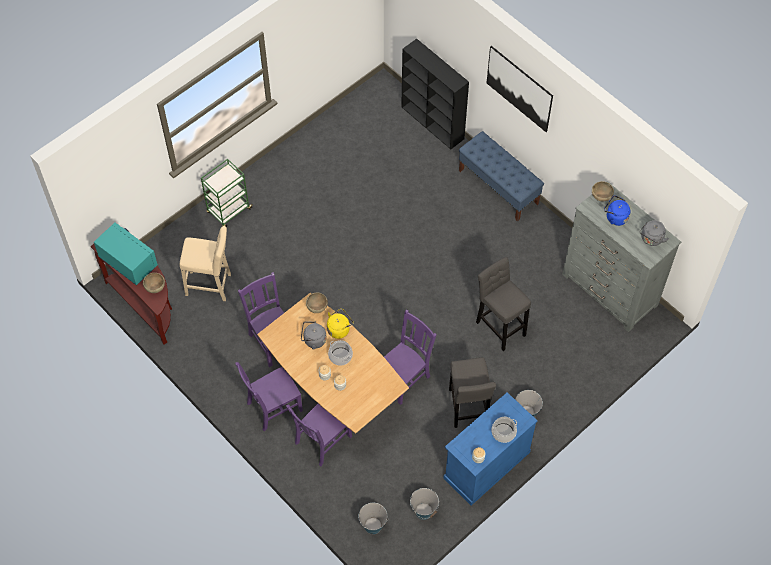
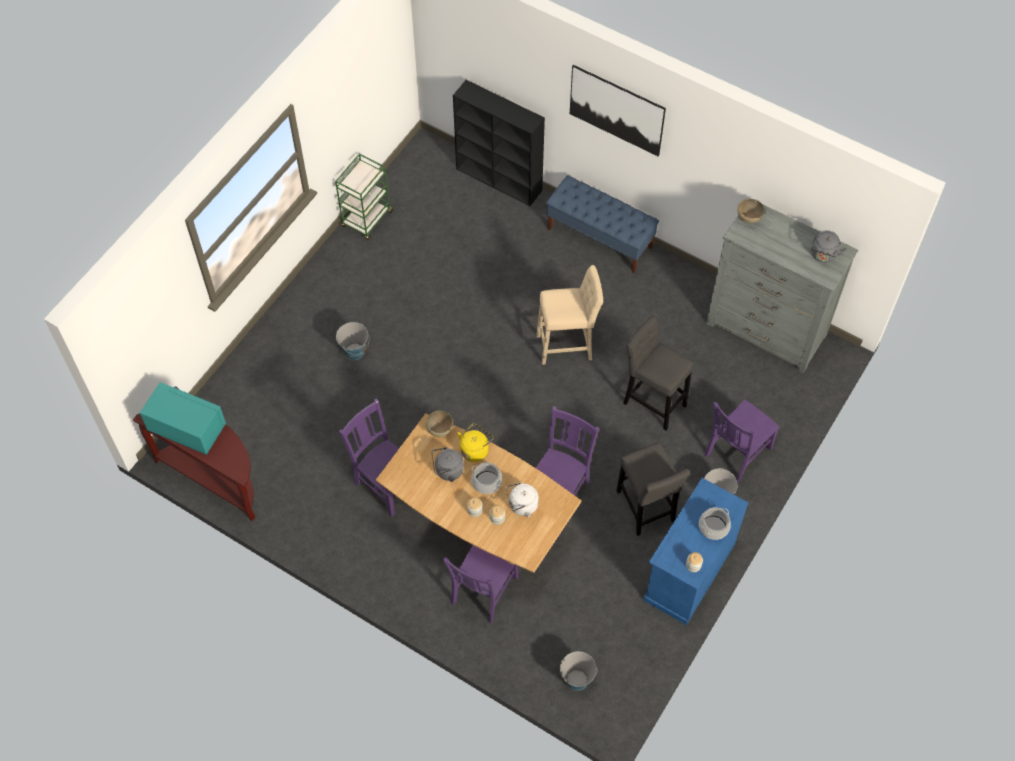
camera: 15 degrees left, 0 degrees up
(155, 288) = (231, 452): brown bowl -> none
(211, 286) = (289, 434): beige stool -> beige stool (567, 346)
(229, 211) = (285, 338): green cart -> green cart (367, 220)
(272, 407) = (410, 565): purple chair -> purple chair (736, 453)
(361, 380) = (521, 505): none -> white kettle
(423, 511) = (632, 646): bucket -> bucket (355, 351)
(615, 217) = (773, 238): blue kettle -> none

